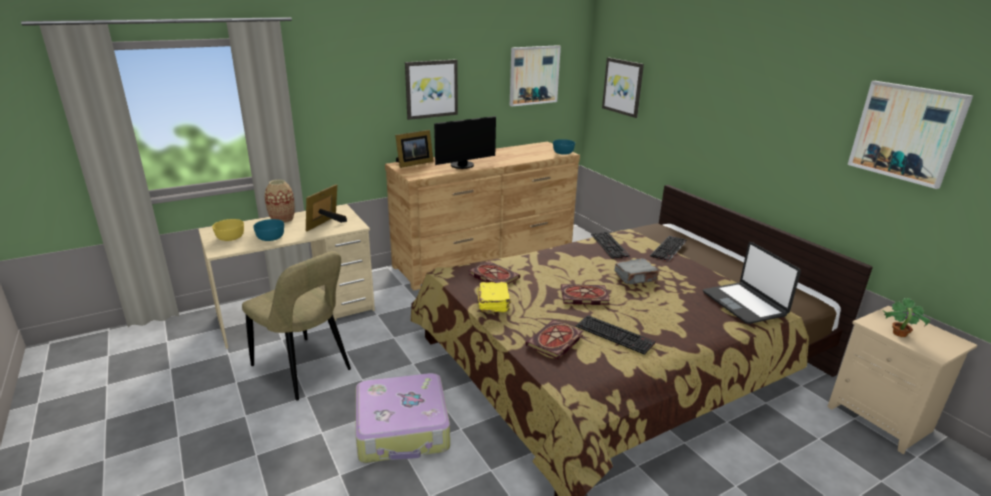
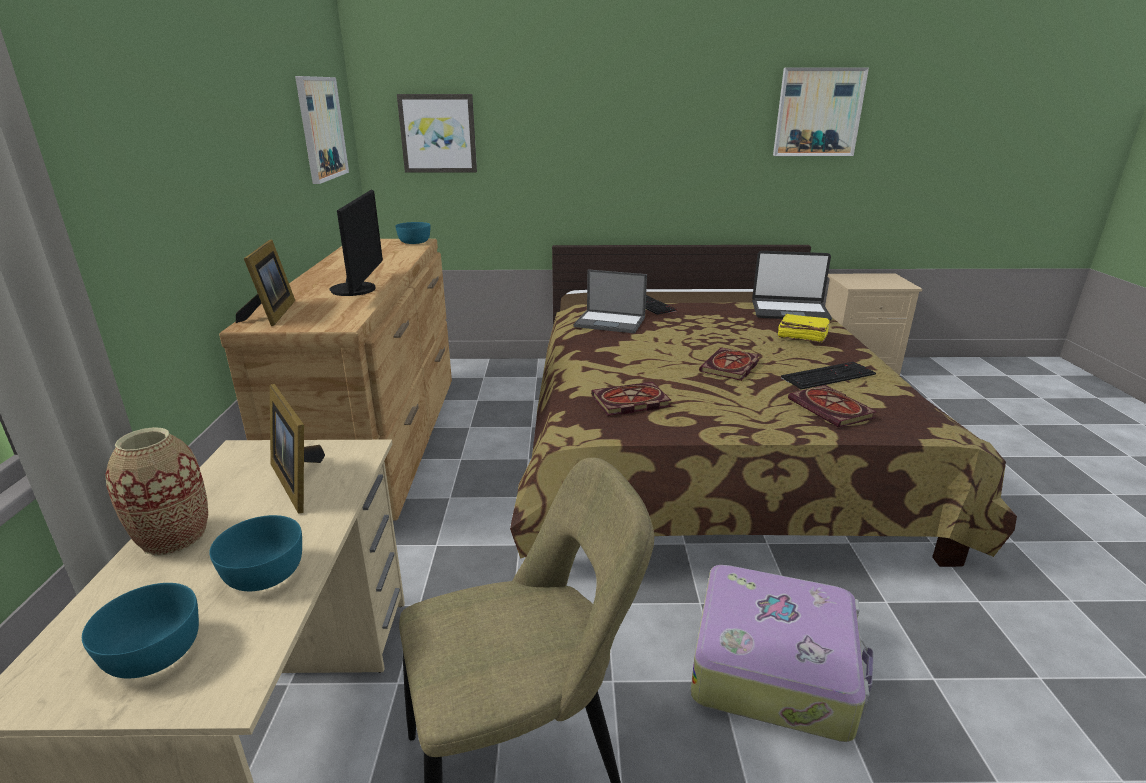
camera: 60 degrees left, 0 degrees up
(230, 237) = (152, 652): yellow bowl -> turquoise bowl
(431, 89) = (236, 157): picture -> none
(494, 303) = (712, 420): yellow book -> yellow book (801, 337)
(610, 245) = (611, 322): keyboard -> laptop
(635, 278) = (704, 333): grey book -> none
(899, 334) = (874, 284): potted plant -> none

